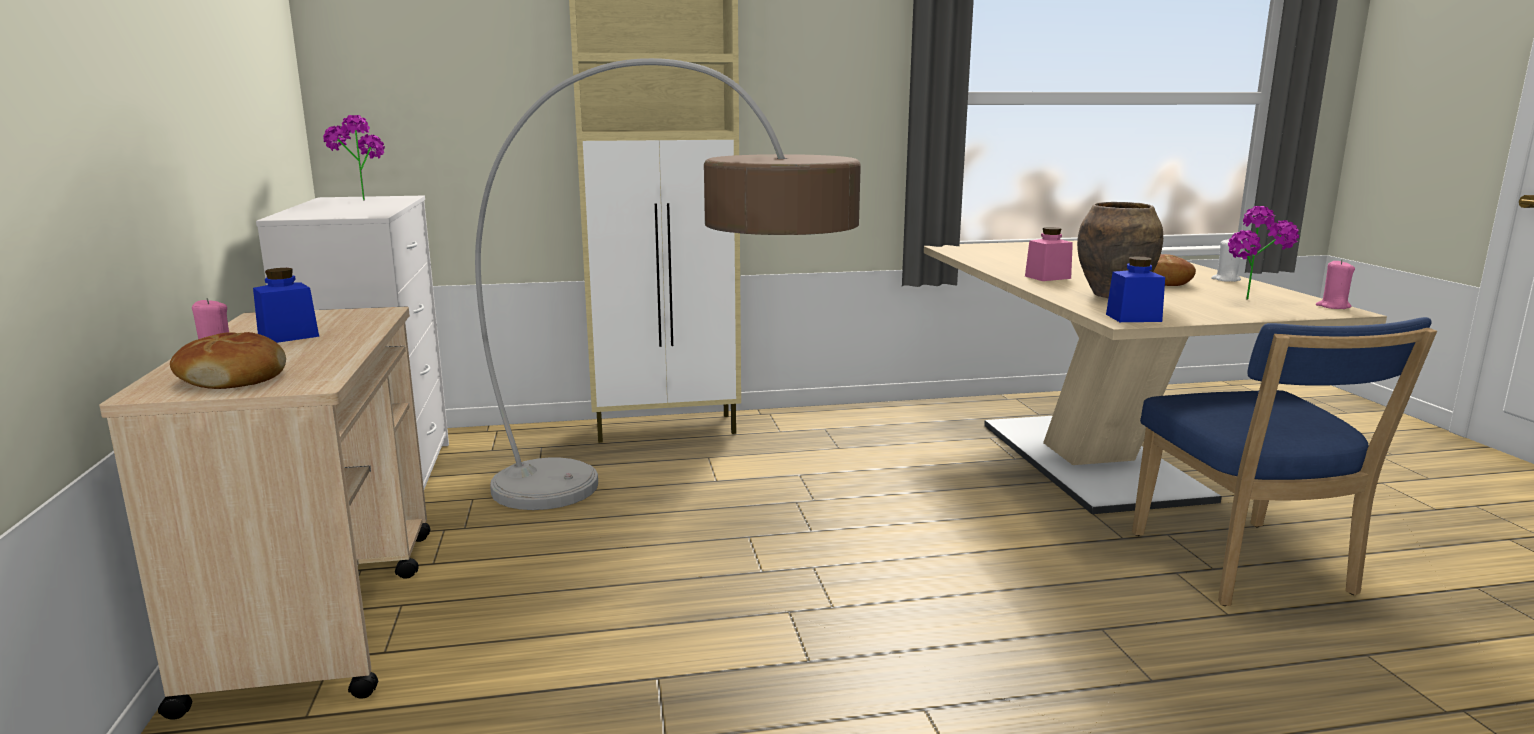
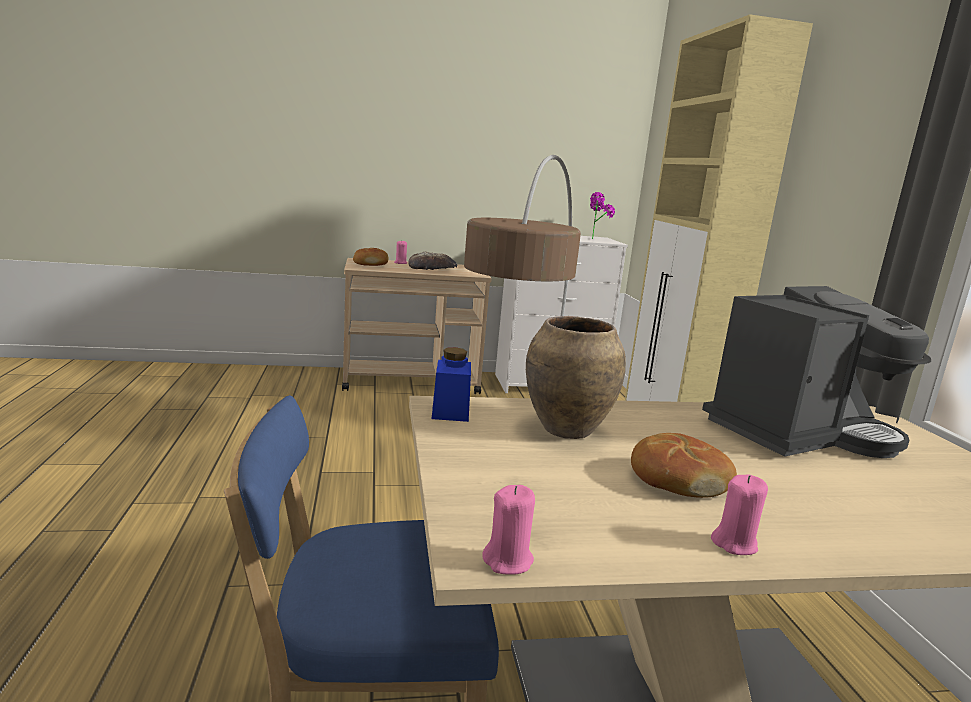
camera: 90 degrees right, 0 degrees up
(288, 336) = (432, 267): blue jar -> bread
(1016, 260) = (799, 431): none -> coffee machine
(1047, 277) = (674, 422): pink jar -> none
(1225, 279) = (734, 543): white candle -> pink candle
(1253, 301) = (543, 504): potted plant -> none

